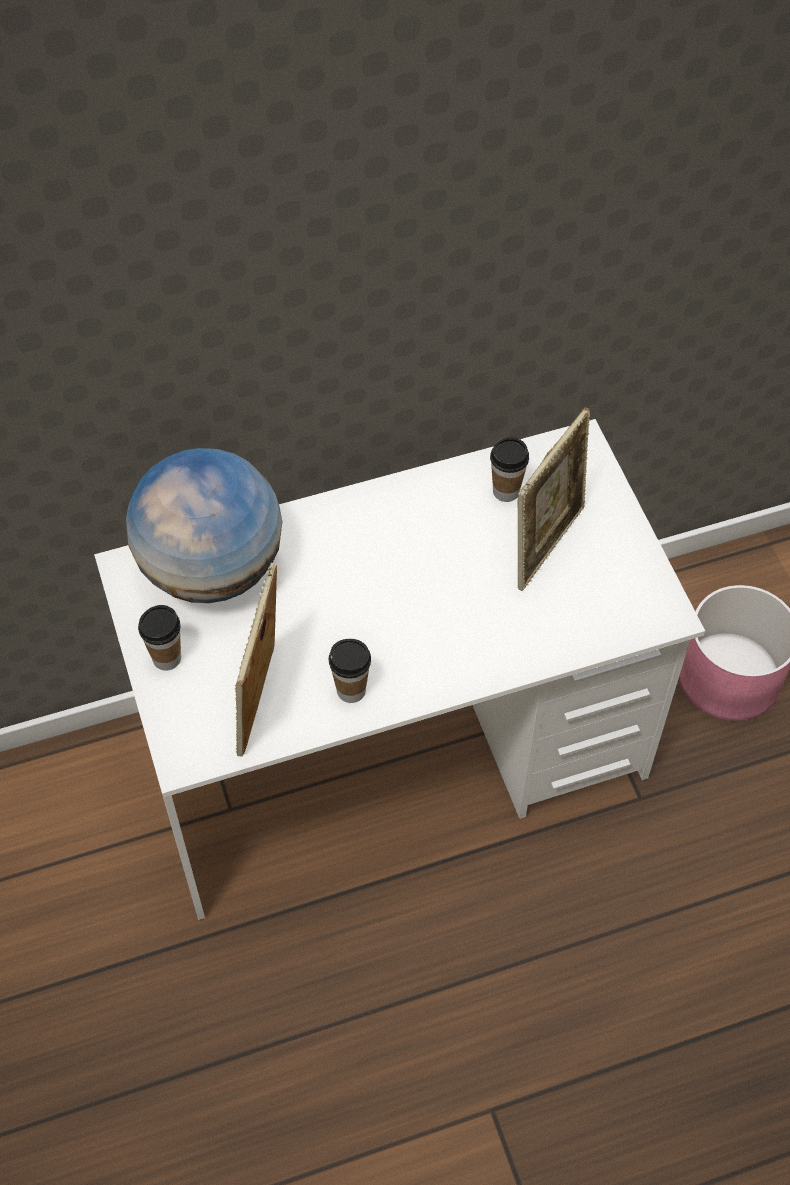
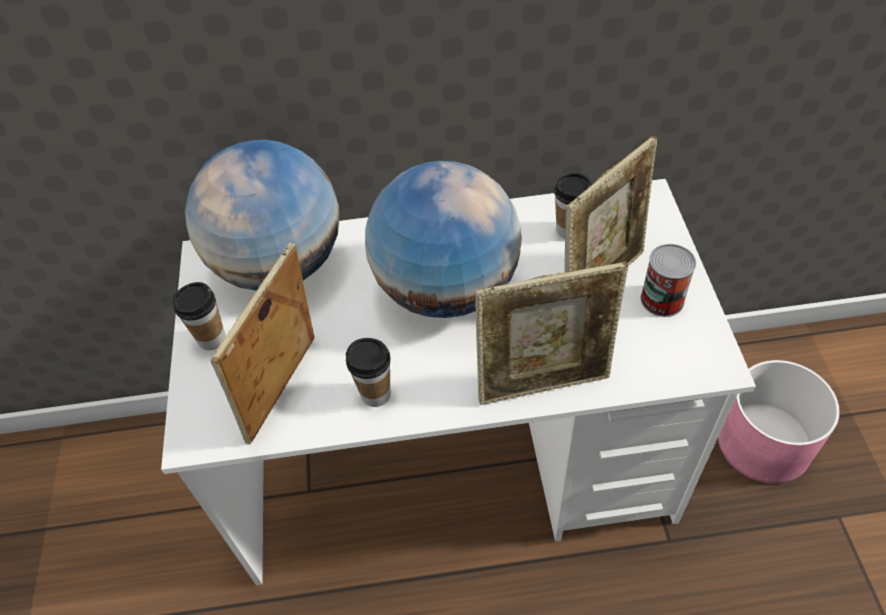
camera: 15 degrees right, 5 degrees down
(393, 572) = (446, 289): none -> globe
(510, 657) = (544, 384): none -> picture frame
(609, 556) = (662, 299): none -> can

